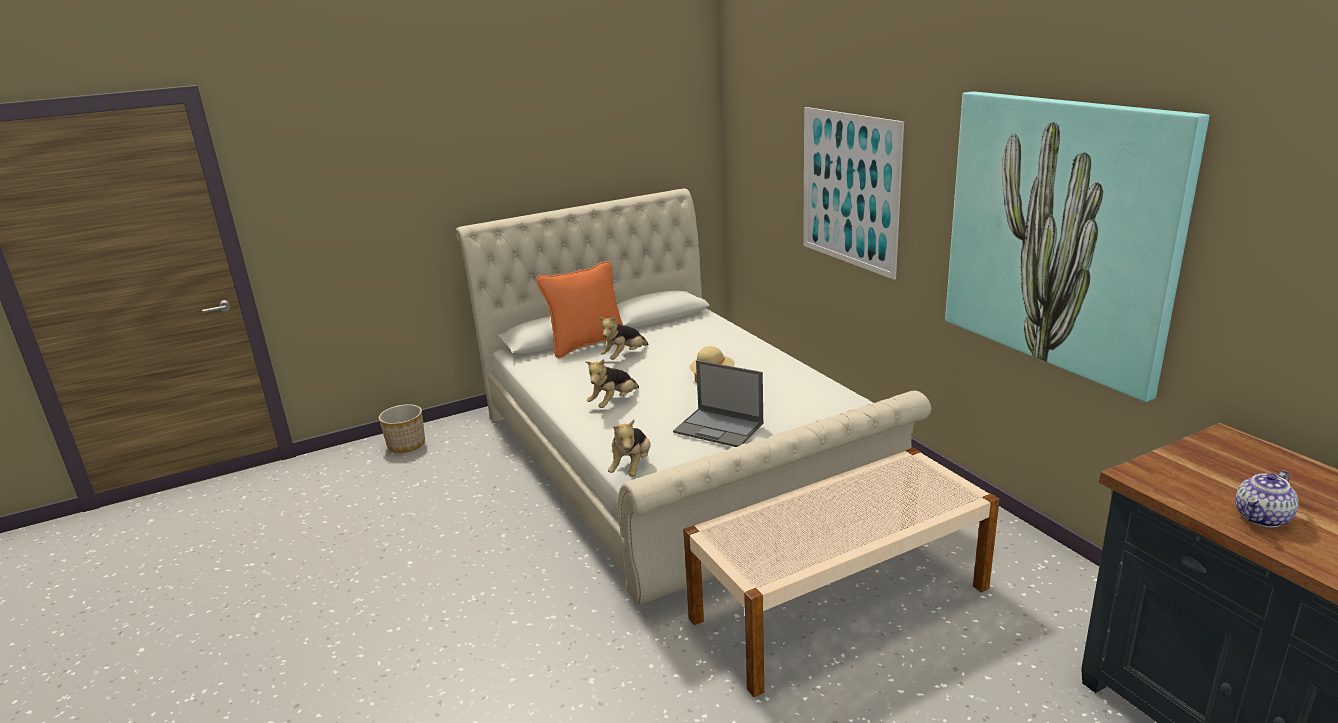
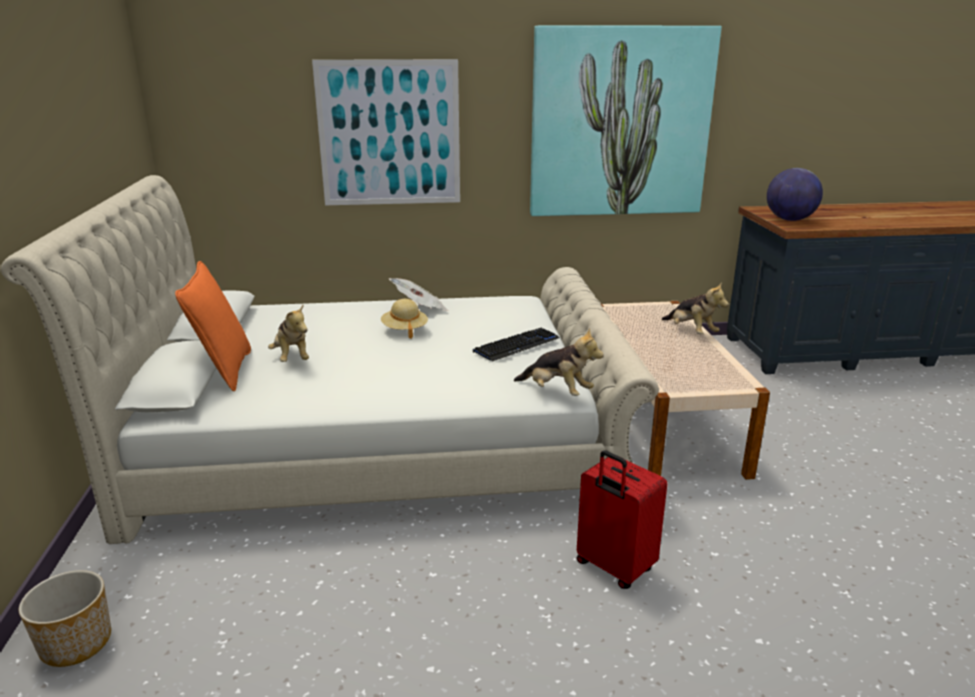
camera: 70 degrees left, 0 degrees up
(544, 620) = (613, 568): none -> red suitcase
(614, 402) = (404, 380): plush toy -> plush toy (691, 331)
(719, 428) = (517, 345): laptop -> keyboard
(768, 368) = (420, 309): none -> newspaper
(1191, 469) = (789, 220): none -> globe
(1262, 518) = (842, 222): teapot -> none

